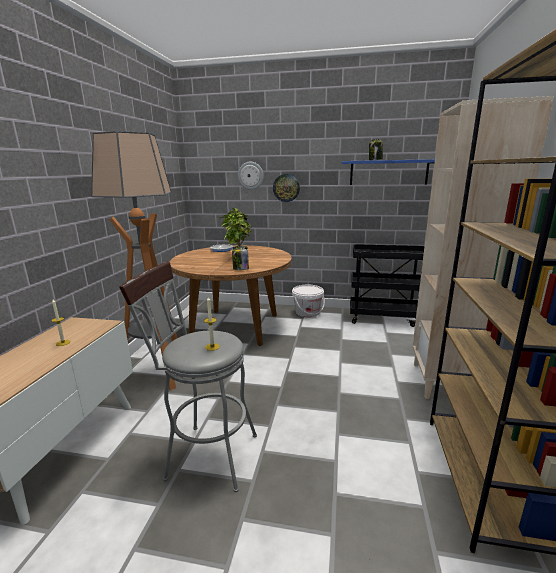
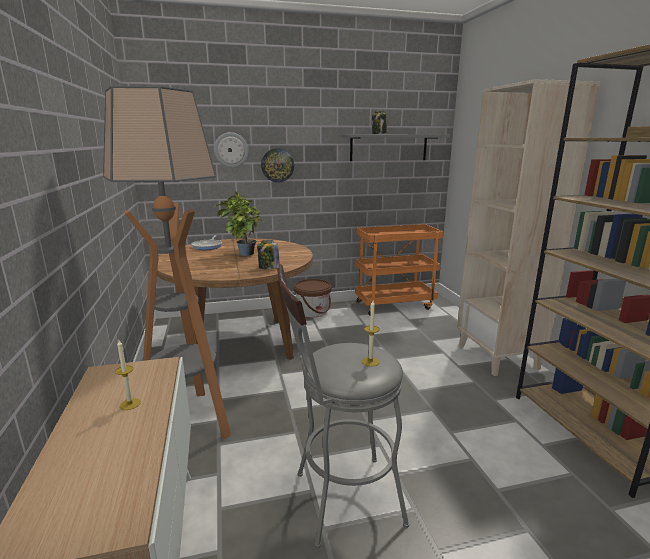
camera: 25 degrees left, 0 degrees up
(307, 312) = (312, 312): white bucket -> brown bucket
(384, 318) = (394, 305): black cart -> orange cart
(388, 172) = (388, 147): blue shelf -> grey shelf

